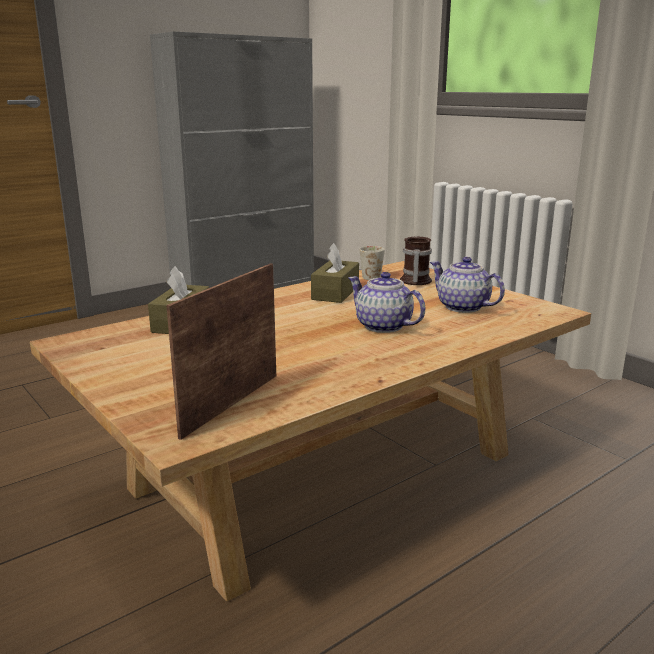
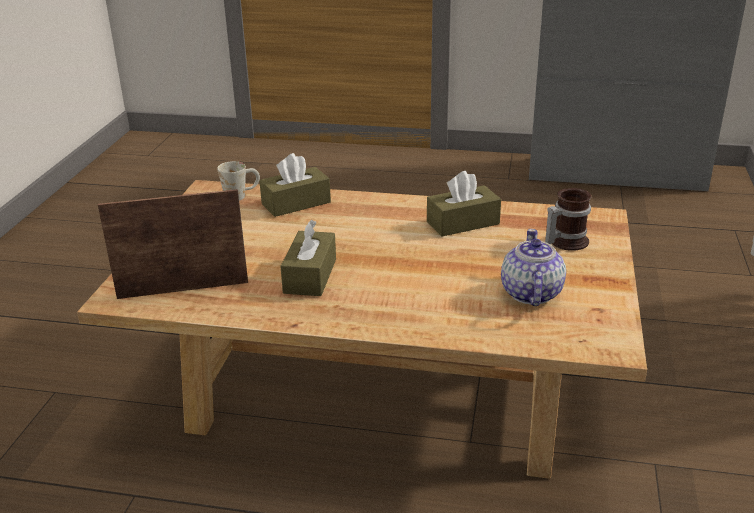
camera: 50 degrees right, 10 degrees up
(313, 353) = (310, 276): none -> brown tissue box
(372, 276) = (542, 217): white mug -> white mug (241, 195)
(383, 326) = (413, 278): teapot -> none

